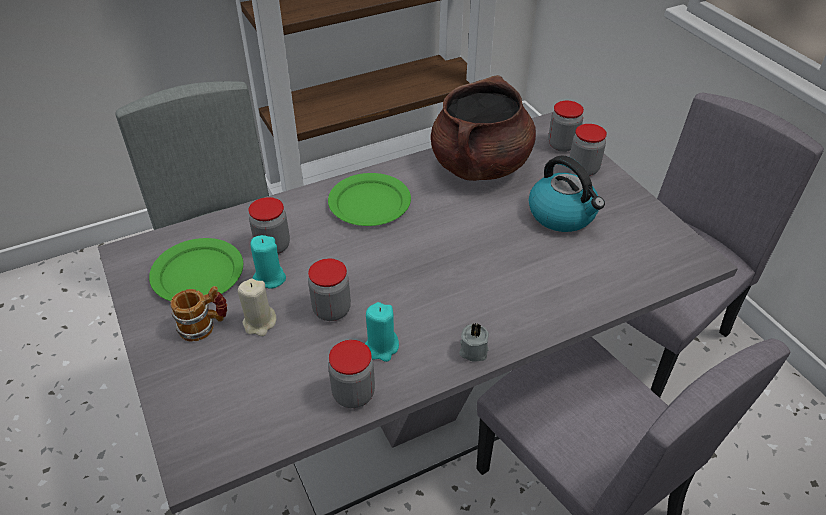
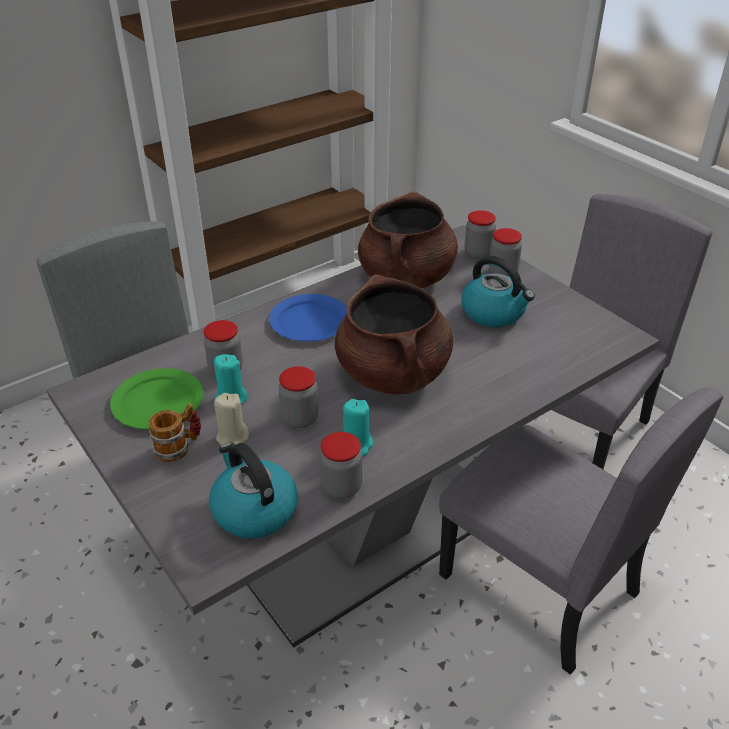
camera: 10 degrees left, 5 degrees down
(258, 407) = (253, 510): none -> kettle
(370, 203) = (310, 321): green plate -> blue plate
(439, 272) = (393, 374): none -> brown cooking pot
(473, 350) = (442, 436): grey candle -> none

